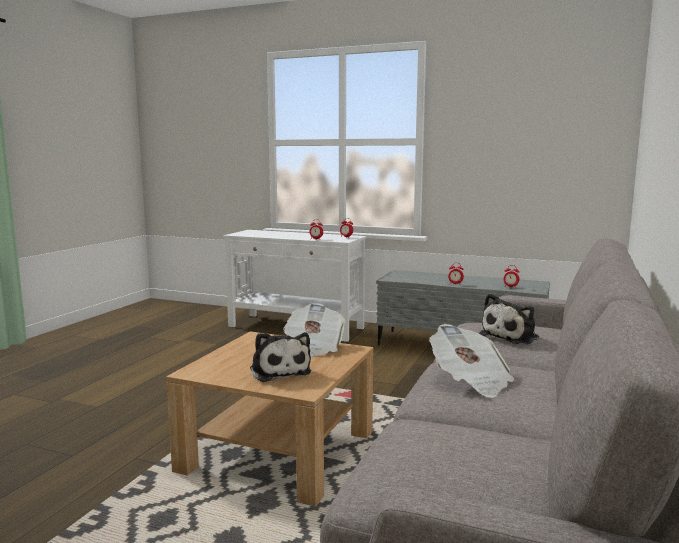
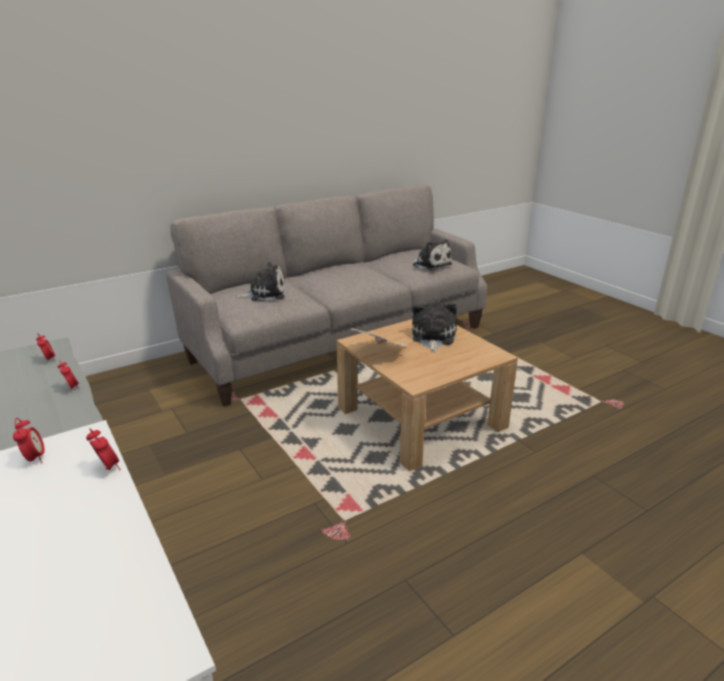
camera: 145 degrees left, 15 degrees up
(424, 455) = (430, 264): none -> plush toy
(470, 381) = (357, 279): newspaper -> none

